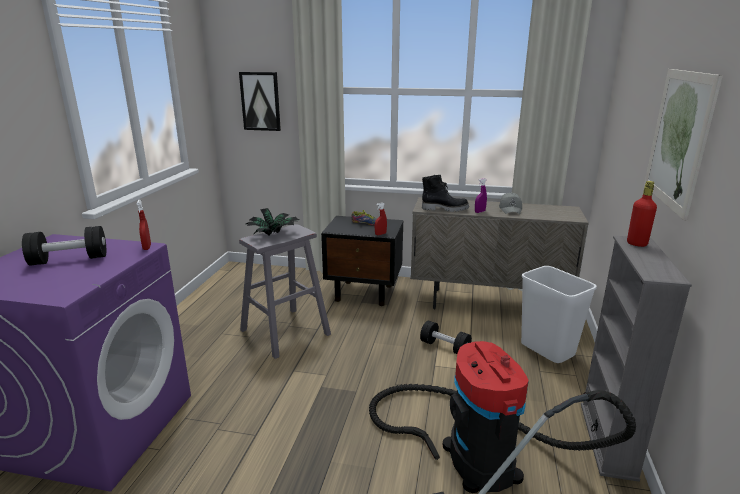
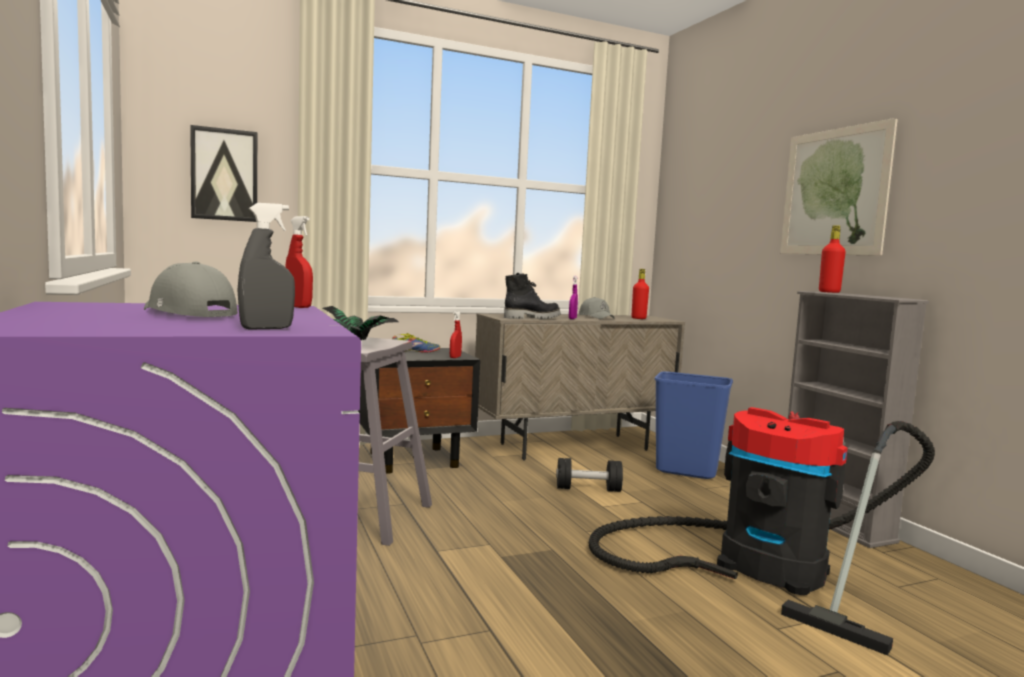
camera: 35 degrees left, 15 degrees down
(48, 290) = (266, 328): none -> grey spray bottle
(69, 260) = (188, 313): black dumbbell -> grey cap
(548, 350) = (687, 471): white trash can -> blue trash can
(549, 213) = (638, 318): none -> red bottle

